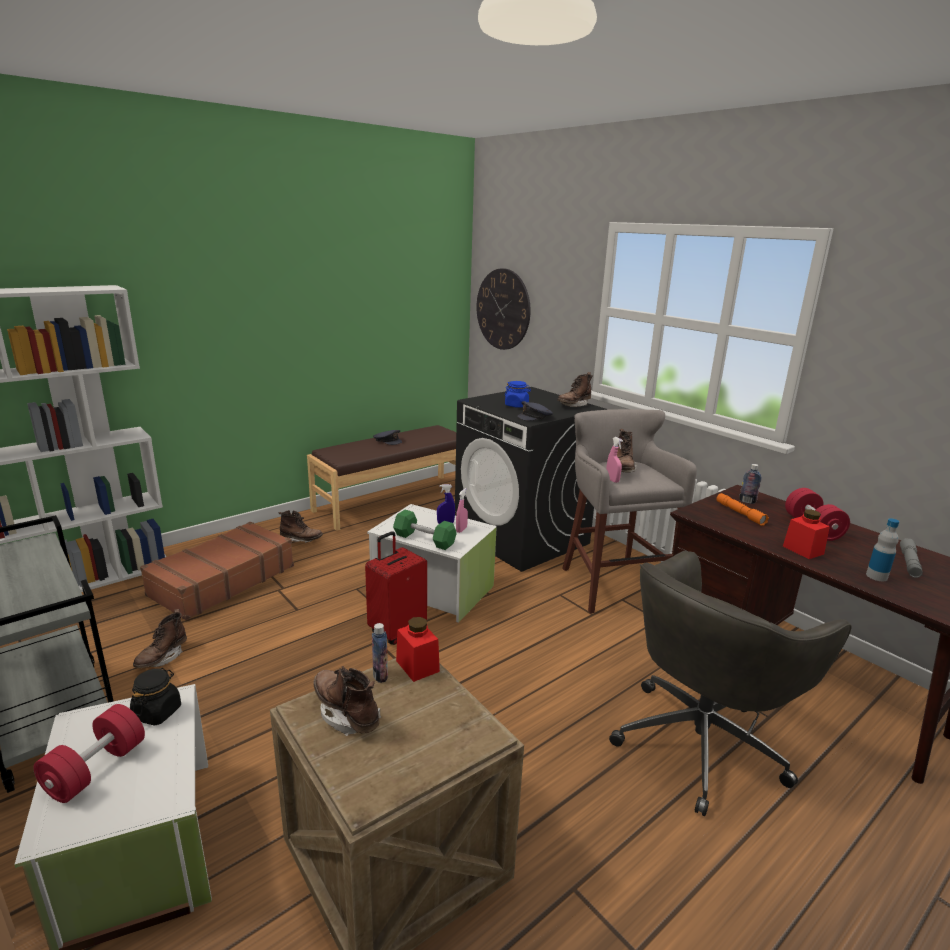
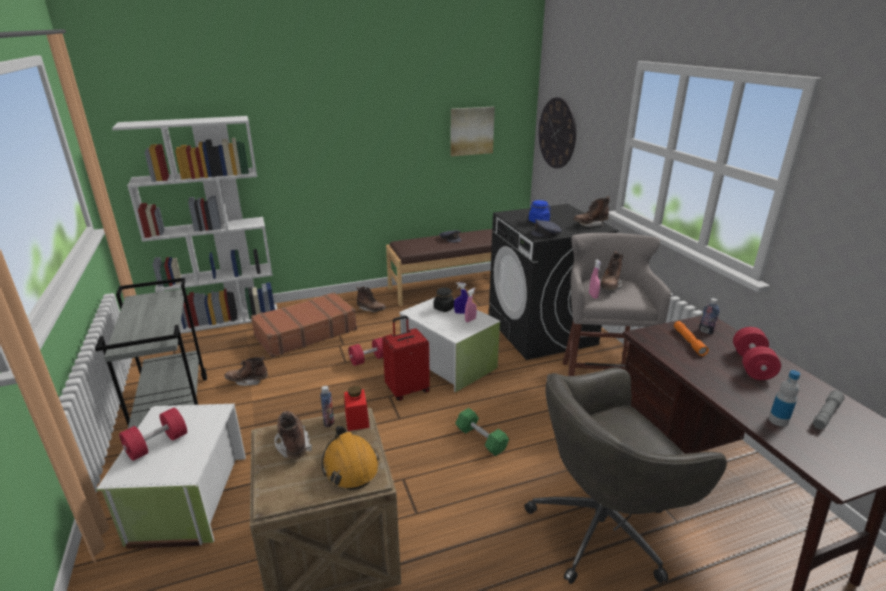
camera: 20 degrees right, 5 degrees up
(157, 712) = (204, 417): black jar -> black jar (444, 308)
(162, 658) = (247, 381): brown boot -> brown boot turned 45 degrees clockwise
(327, 601) = (368, 359): none -> red dumbbell
(402, 309) = (471, 131): none -> picture
(424, 539) = (437, 324): green dumbbell -> green dumbbell (481, 439)
(445, 725) = (350, 466): none -> orange hard hat
(803, 550) = (723, 384): red jar -> none

